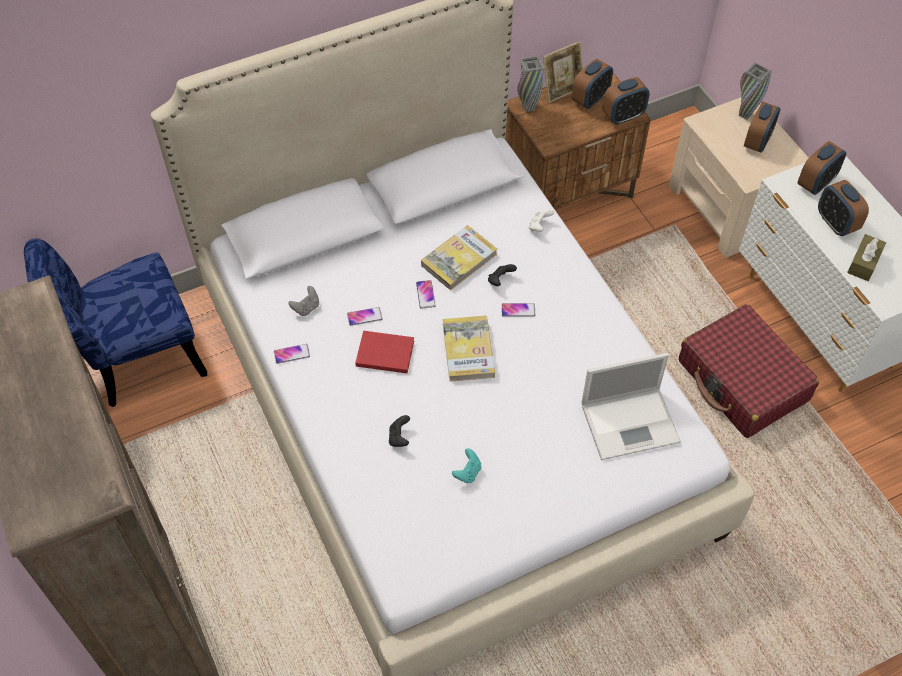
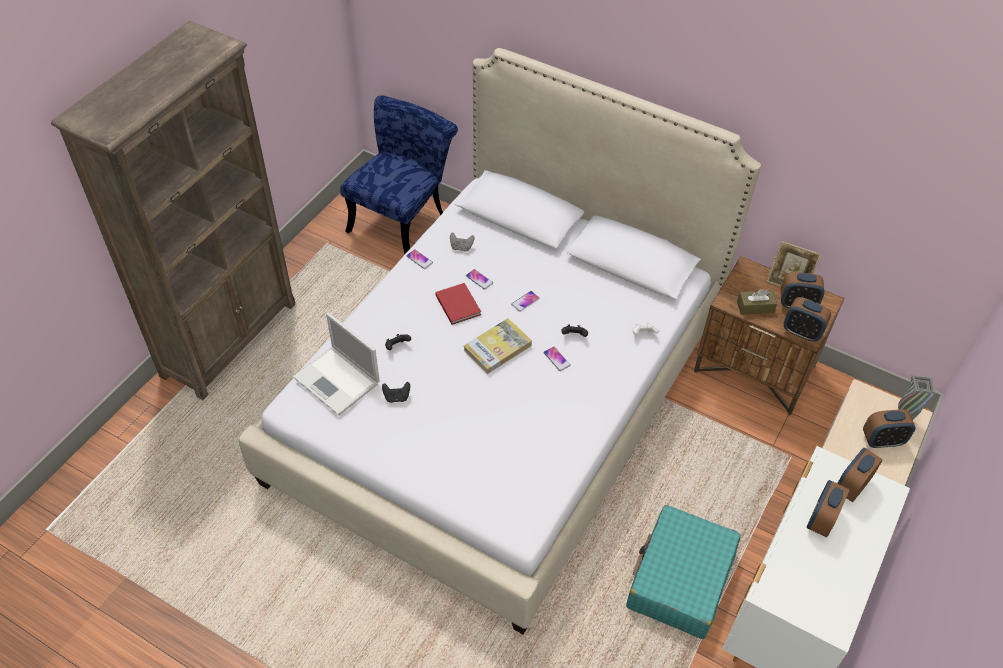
camera: 55 degrees right, 5 degrees down
(133, 359) = (403, 219): blue chair -> blue chair turned 90 degrees clockwise
(459, 260) = (571, 304): book -> none
(467, 472) = (397, 397): turquoise game controller -> black game controller
(528, 108) = (749, 272): grey vase -> none
(631, 422) = (513, 475): laptop -> laptop (338, 381)
(742, 381) = (680, 579): red suitcase -> turquoise suitcase
(816, 183) = (851, 486): alarm clock -> alarm clock turned 120 degrees clockwise
(864, 263) = (797, 560): brown tissue box -> brown tissue box (755, 307)

